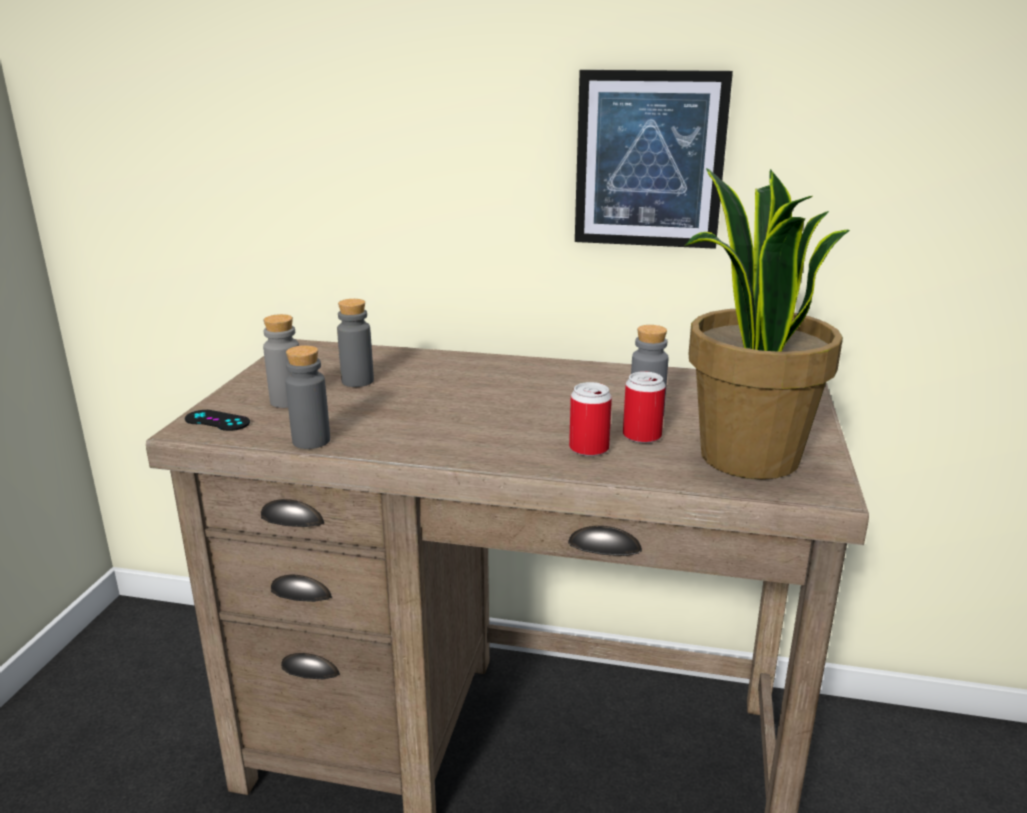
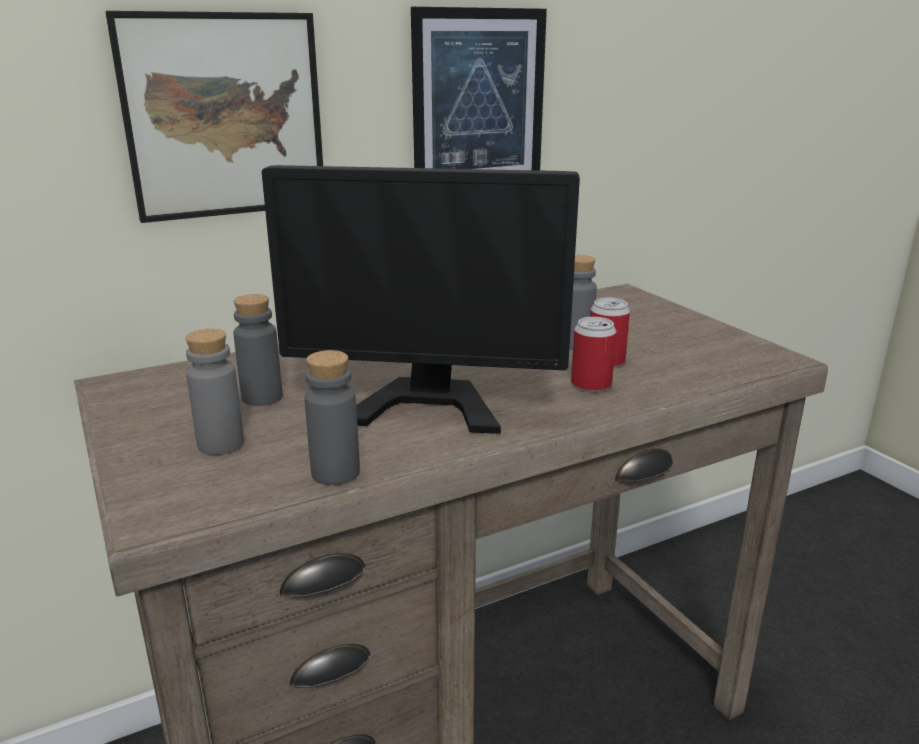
camera: 40 degrees left, 0 degrees up
(217, 421) = (172, 496): black game controller -> none
(411, 157) = (225, 116): none -> picture
(471, 411) = (435, 387): none -> monitor
(746, 457) = (697, 352): potted plant -> none

